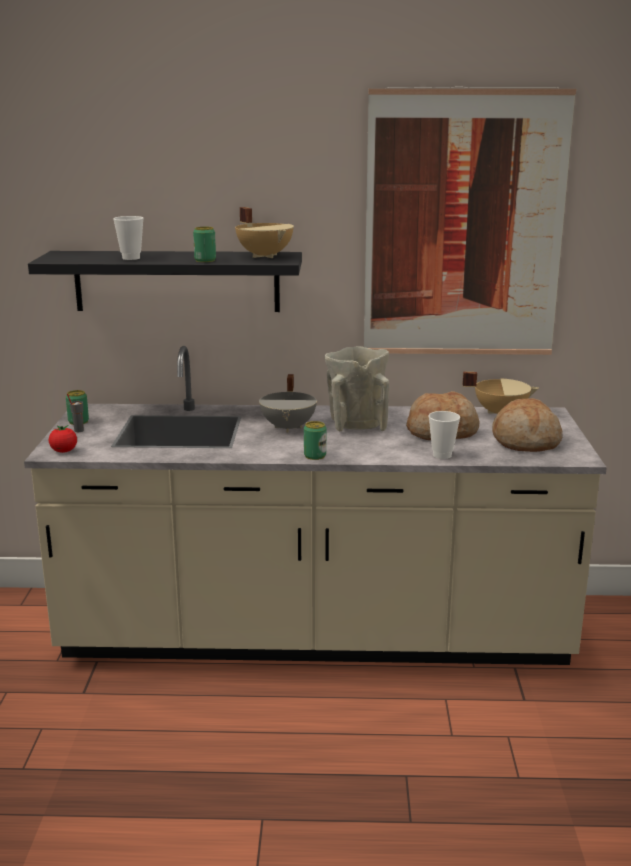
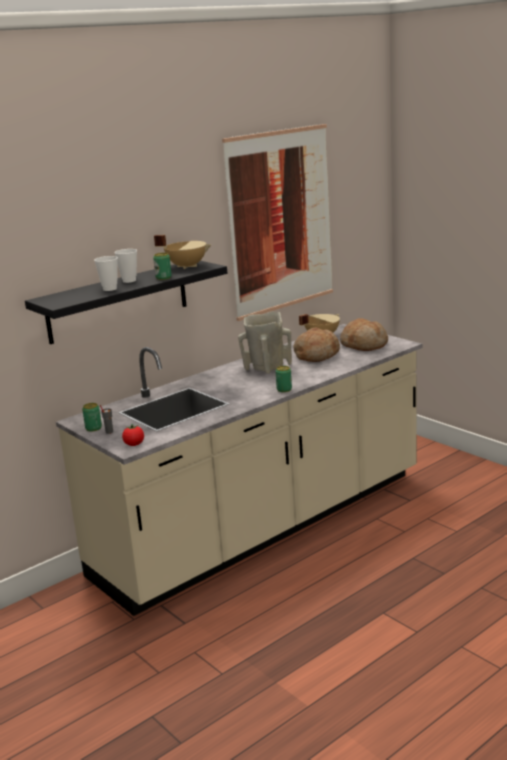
camera: 40 degrees left, 0 degrees up
(289, 427) = (233, 382): grey cooking pot -> none
(442, 455) = (343, 365): cup -> cup (129, 281)

